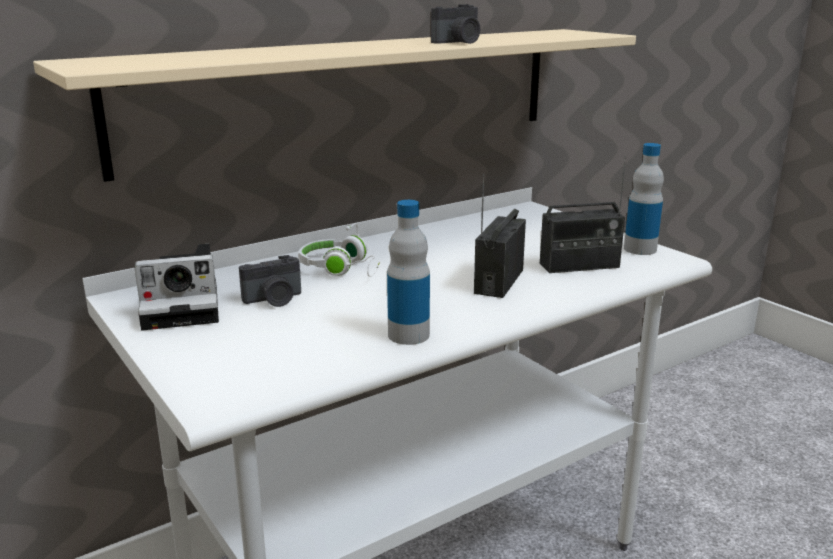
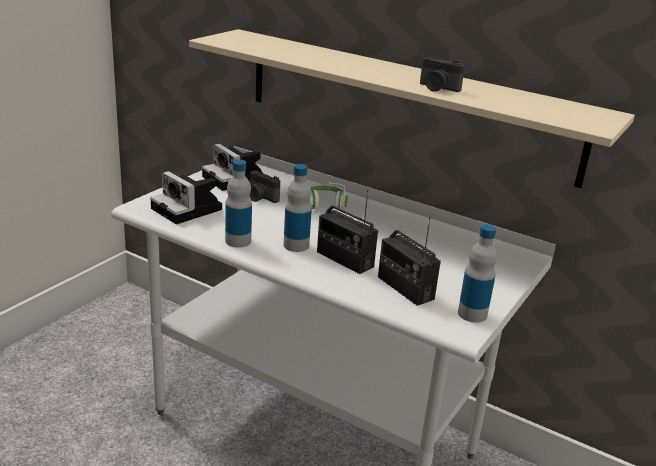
camera: 65 degrees right, 5 degrees up
(266, 357) = (189, 210): none -> camera
(445, 301) = (296, 245): none -> bottle
(498, 281) = (344, 259): radio -> radio turned 135 degrees counterclockwise

